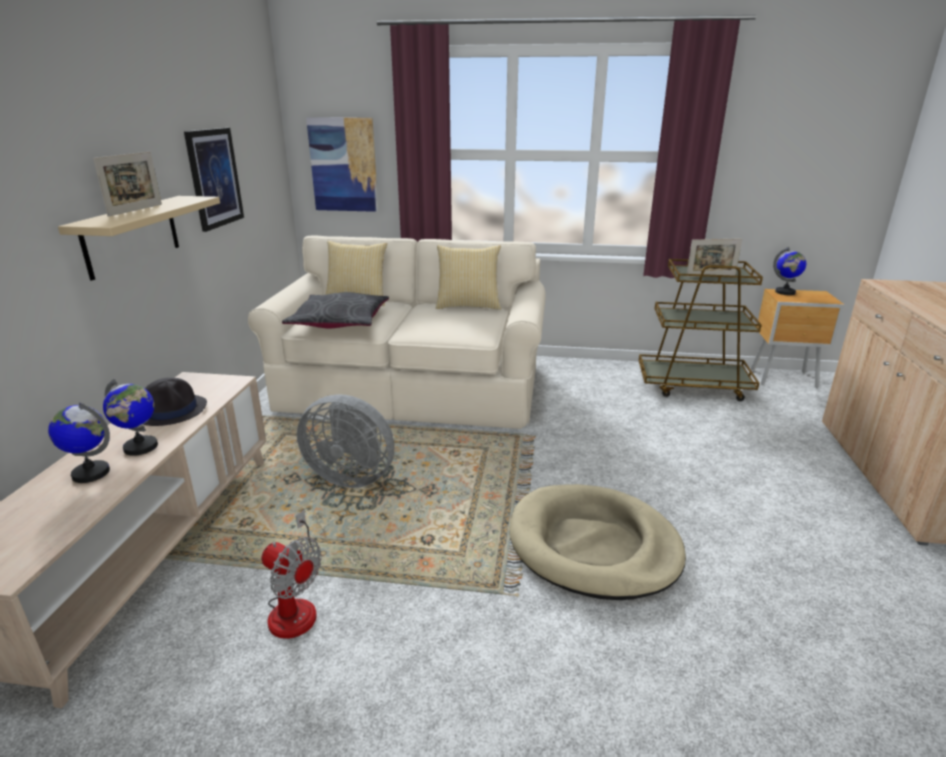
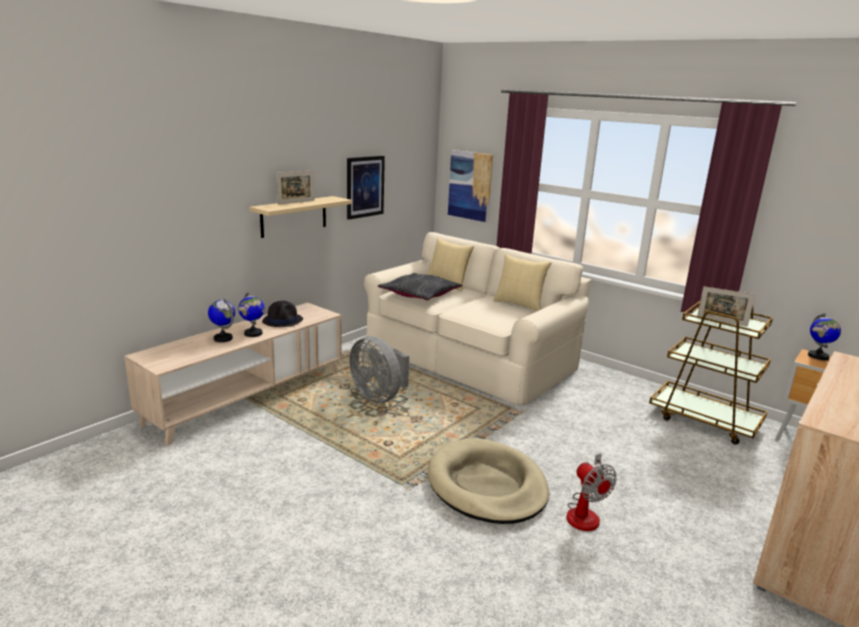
camera: 30 degrees right, 5 degrees down
(295, 605) = (291, 446): fan -> fan (585, 512)

